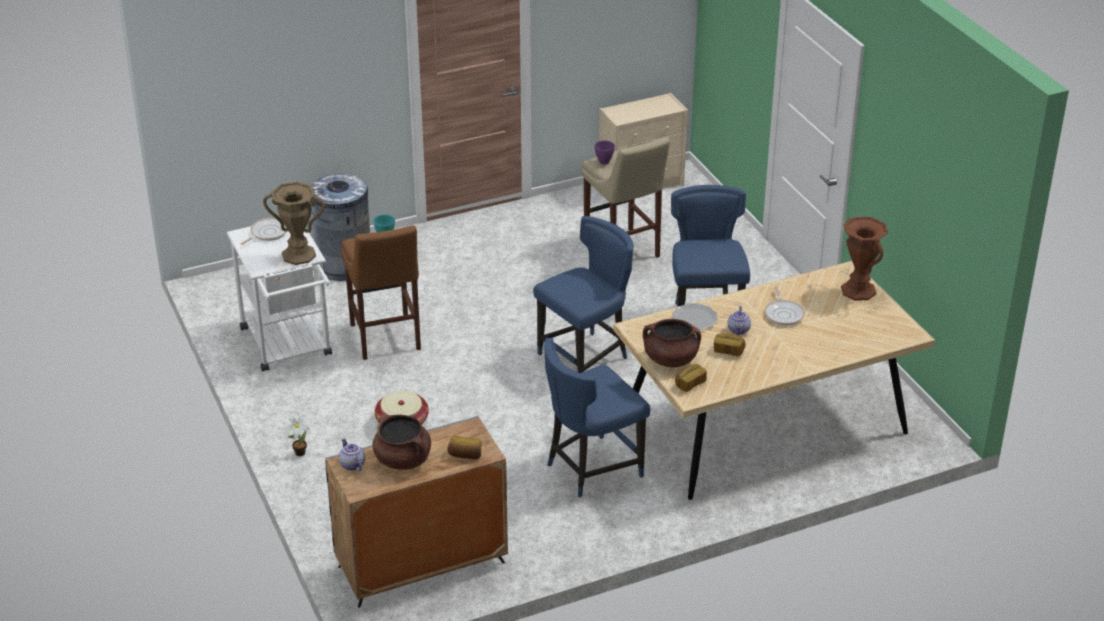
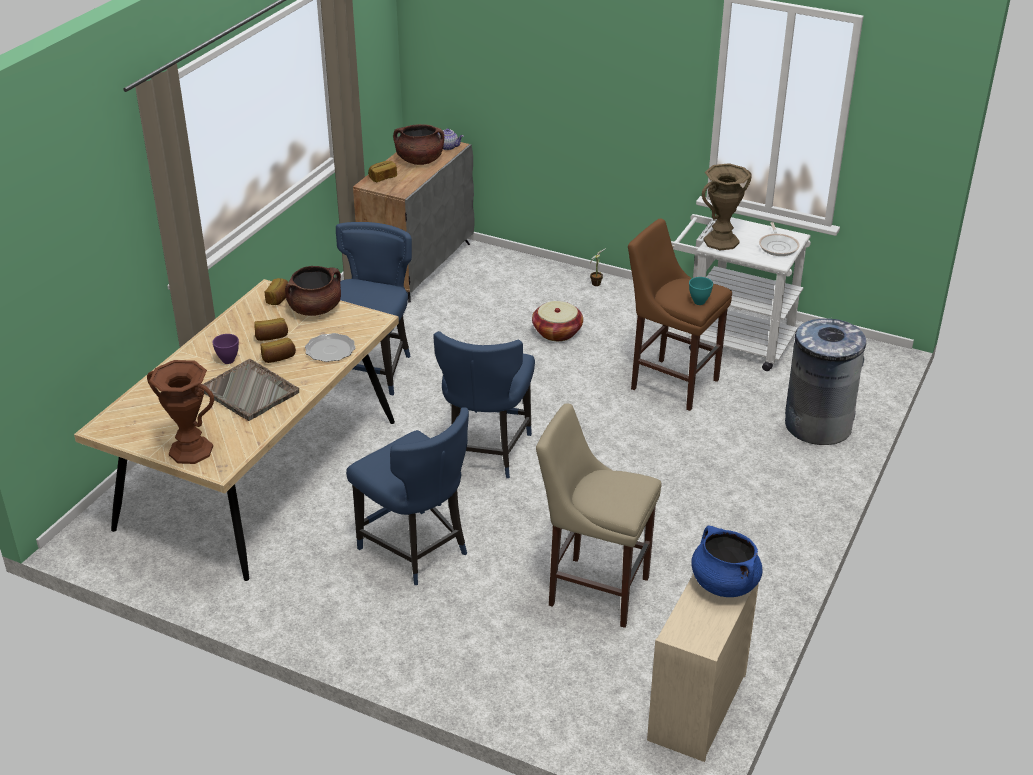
camera: 140 degrees right, 0 degrees up
(603, 162) = (633, 482): purple bowl -> purple bowl (229, 360)
(622, 112) = (724, 583): none -> blue cooking pot
(739, 330) = (278, 358): teapot -> bread
(784, 313) = (249, 392): frying pan -> grey tray

